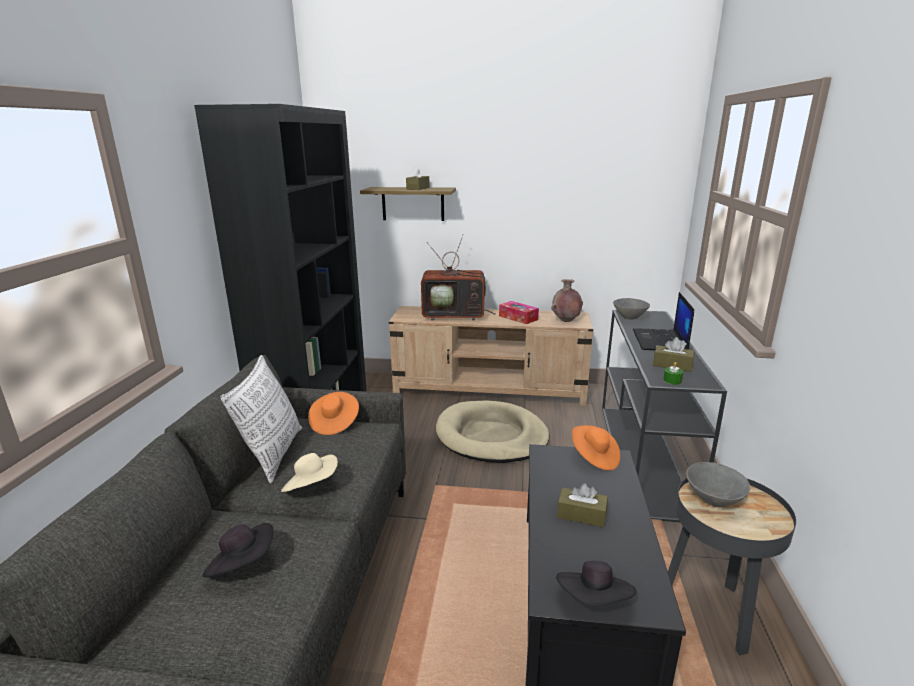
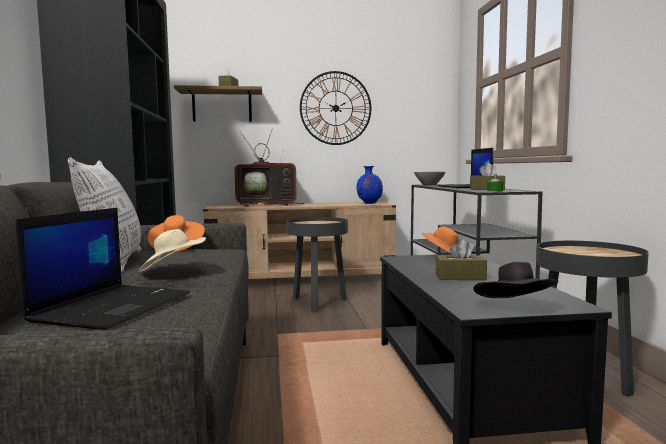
camera: 15 degrees left, 15 degrees down
(243, 565) = (113, 306): black hat -> laptop
(491, 436) = (318, 303): beige dog bed -> black side table
(518, 318) = (326, 204): tissue box -> none
(538, 206) = (335, 108): none -> wall clock
(565, 320) = (369, 203): brown vase -> blue vase
(713, 500) = (570, 252): grey bowl -> none

